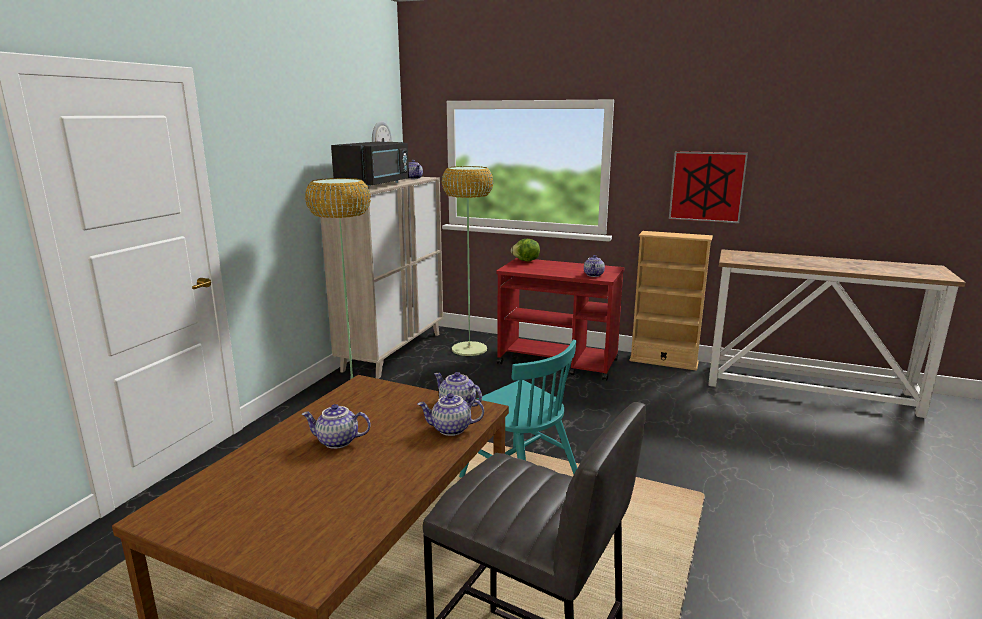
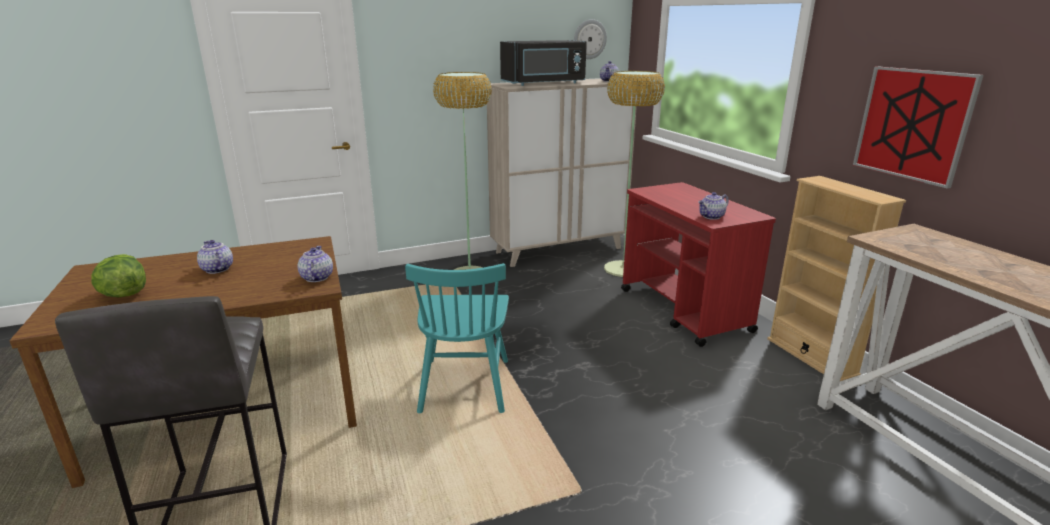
camera: 45 degrees right, 5 degrees up
(451, 429) = (272, 290): teapot -> none
(526, 261) = (681, 187): lettuce -> lettuce (124, 294)

